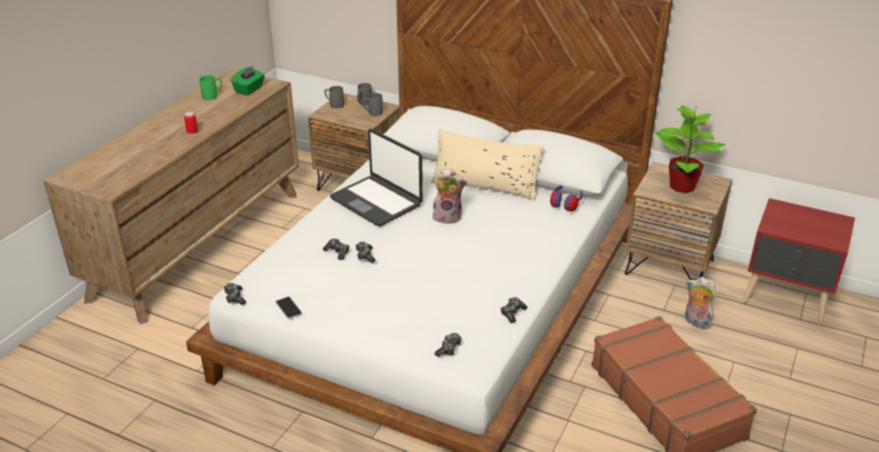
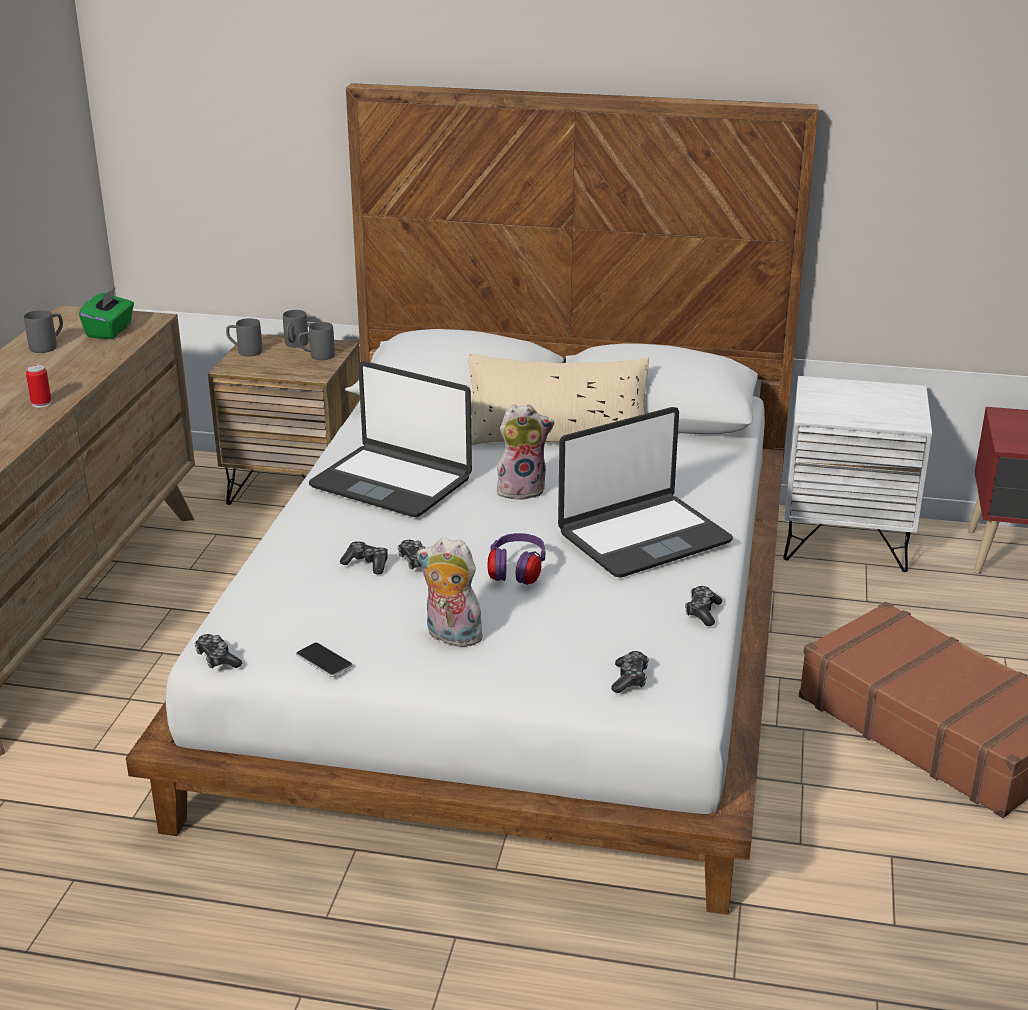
camera: 15 degrees left, 5 degrees down
(213, 95) = (48, 346): green mug -> grey mug
(502, 258) = (643, 537): none -> laptop
(566, 205) = (699, 450): purple headphones -> purple headphones (516, 573)
(669, 267) = (845, 540): brown nightstand -> white nightstand
(683, 187) = (862, 403): potted plant -> none
(695, 322) = (922, 611): plush toy -> plush toy (450, 637)

